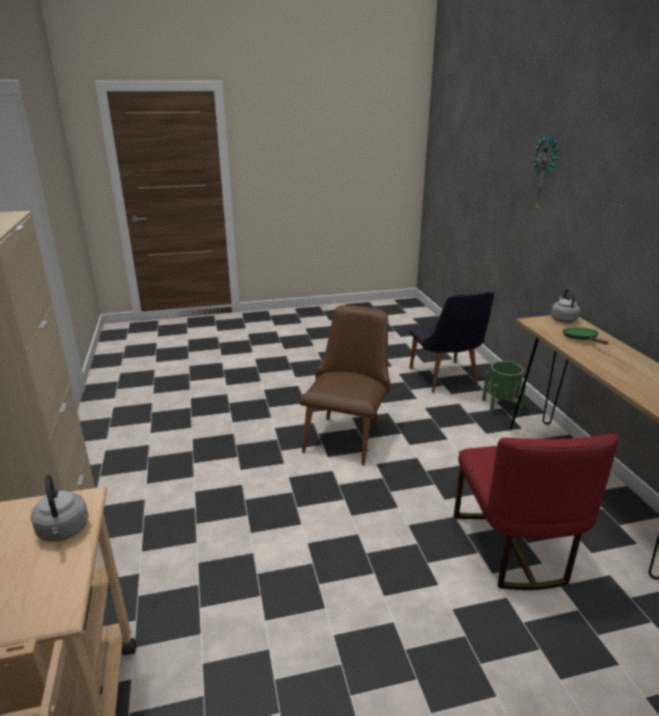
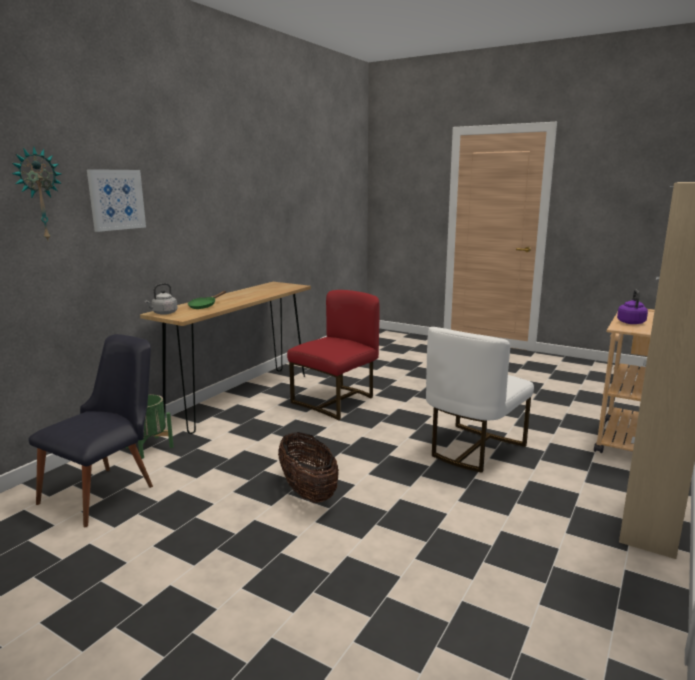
camera: 135 degrees left, 10 degrees down
(63, 531) = (630, 322): grey kettle -> purple kettle
(279, 557) = (473, 449): none -> white chair
(347, 435) = (308, 491): brown chair -> basket
(591, 192) = (116, 199): none -> picture

